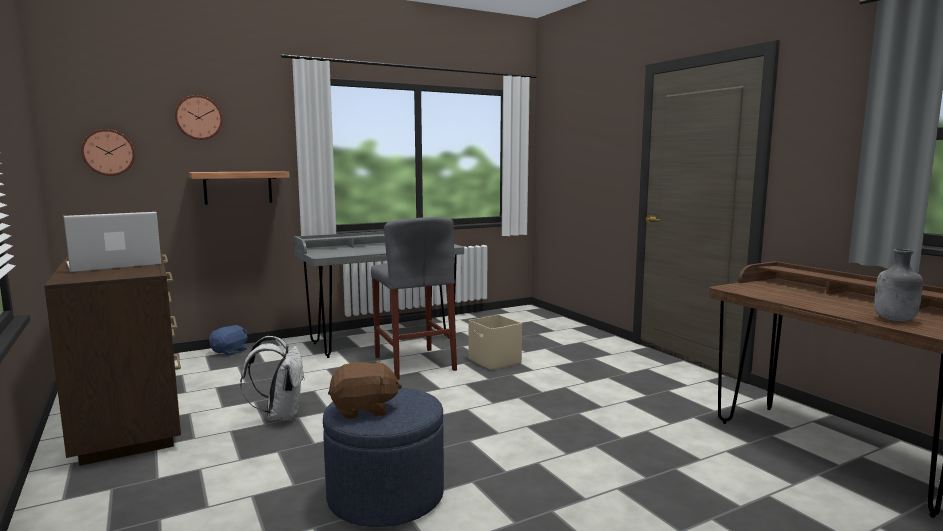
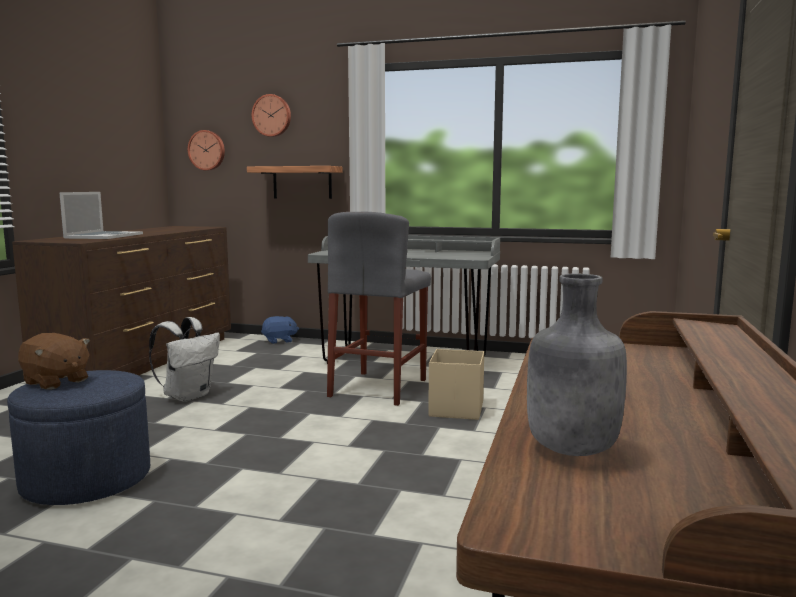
camera: 45 degrees right, 0 degrees up
(114, 264) = (104, 236): laptop -> laptop turned 90 degrees clockwise

